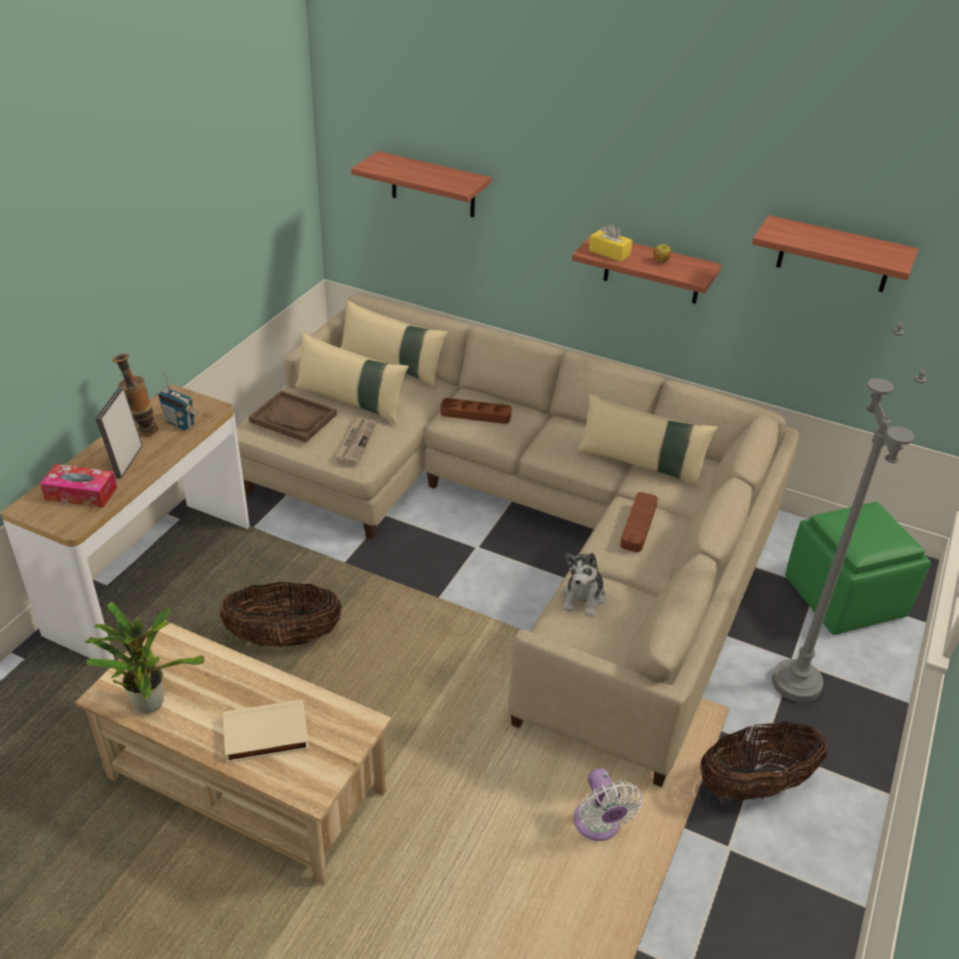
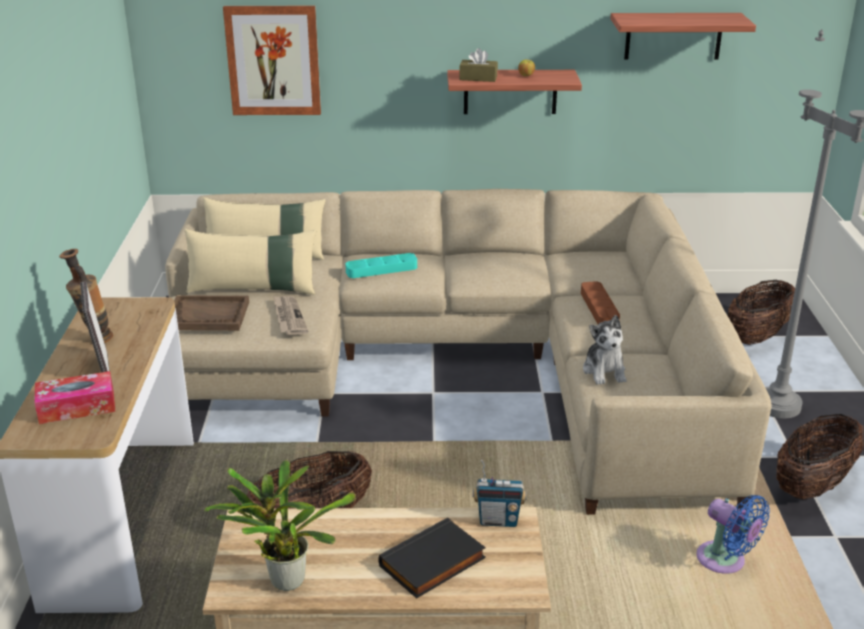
camera: 25 degrees left, 10 degrees down
(180, 423) = (130, 324): radio -> radio (498, 520)
(265, 736) = (433, 563): beige book -> black book
(433, 185) = (273, 60): shelf -> picture
(475, 414) = (381, 269): brown tray -> turquoise tray
(598, 826) = (725, 561): white fan -> blue fan
(609, 252) = (478, 78): yellow tissue box -> brown tissue box
(641, 464) = (558, 267): beige pillow -> none
(844, 596) = (757, 336): green ottoman -> basket

